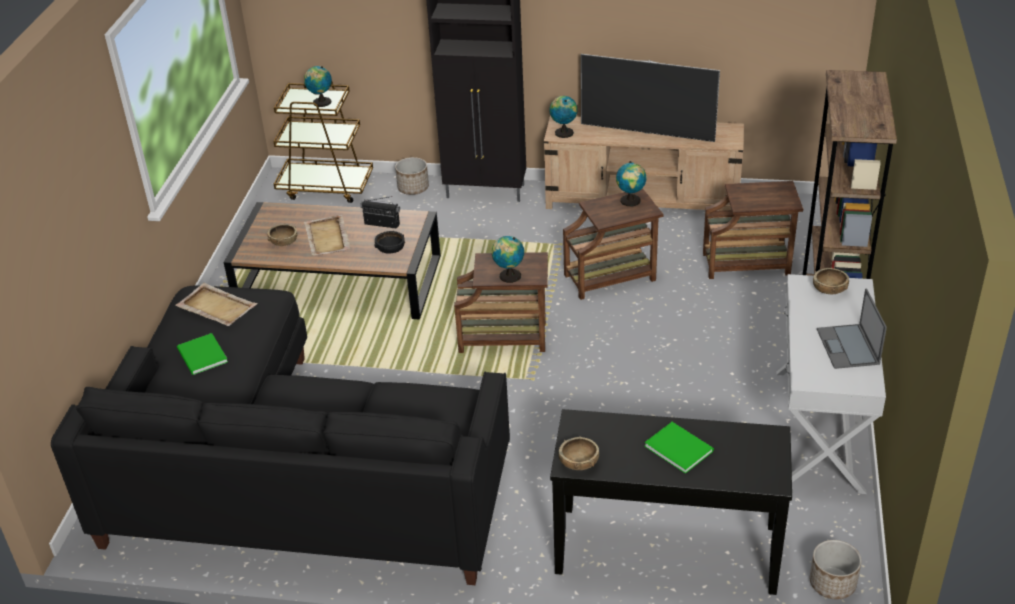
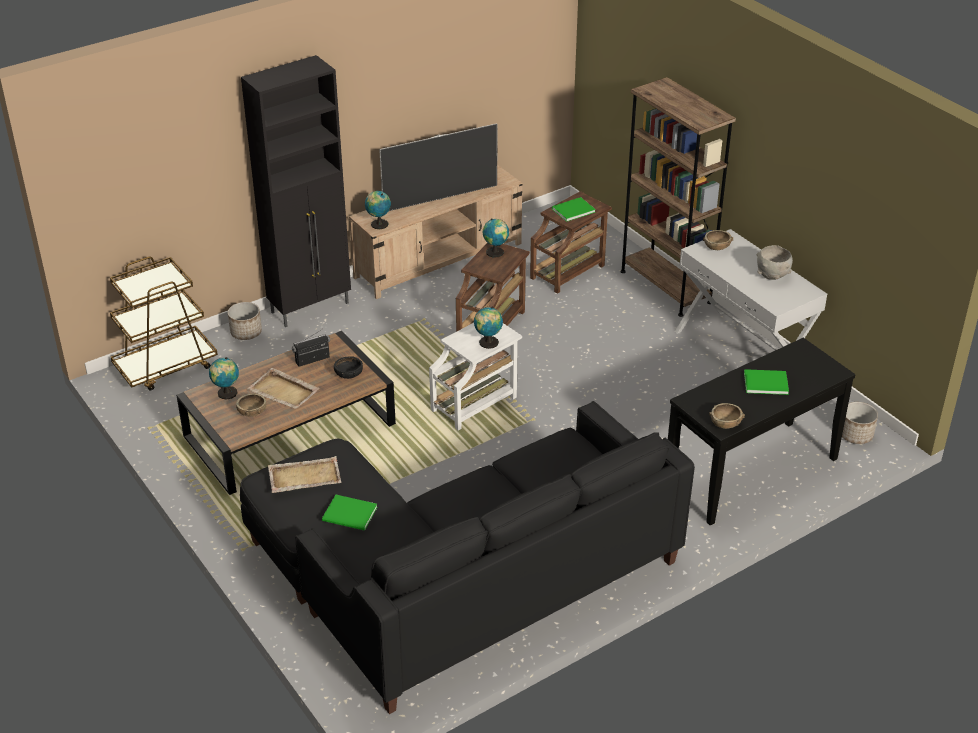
camera: 45 degrees left, 0 degrees up
(320, 102) = (161, 281): globe -> globe (226, 394)
(505, 338) = (476, 403): brown side table -> white side table
(758, 195) = (572, 210): none -> green book
(848, 347) = (772, 276): laptop -> grey bowl

